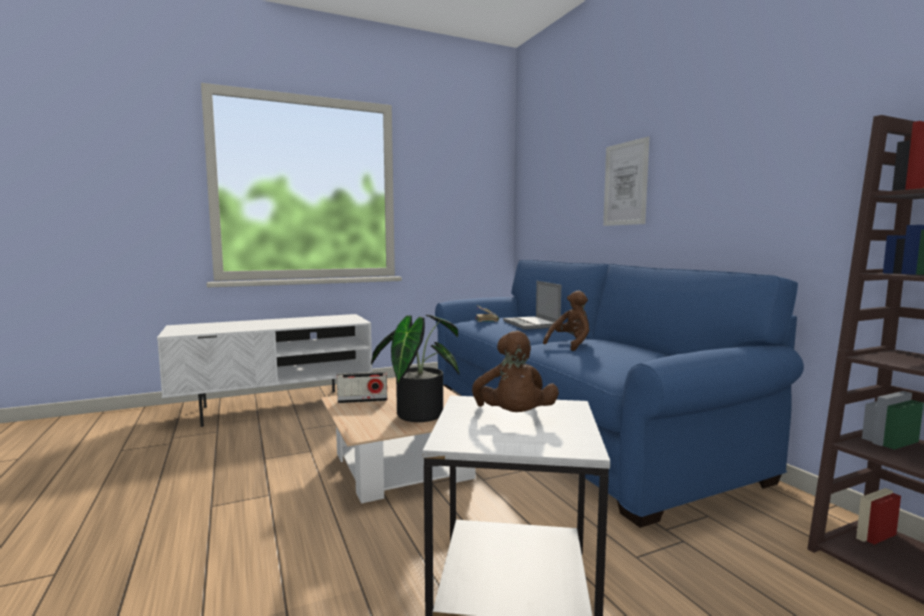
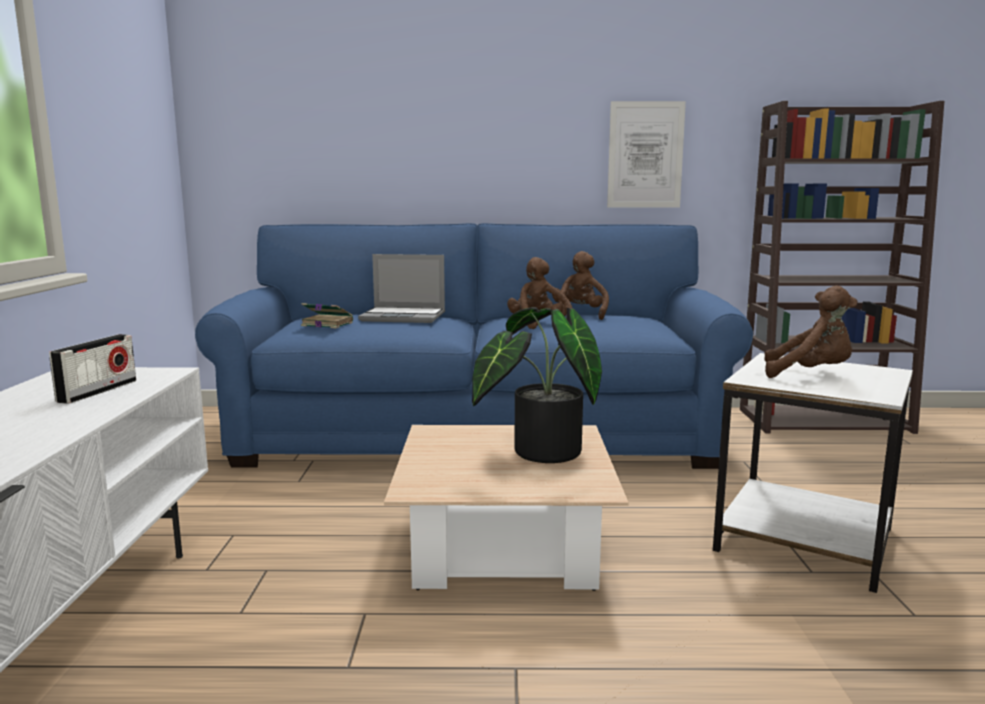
camera: 65 degrees left, 5 degrees up
(362, 400) = (444, 475): radio -> radio (98, 391)
(625, 184) = (457, 119): picture -> picture (645, 155)
(628, 347) = (579, 314): none -> brown plush toy

